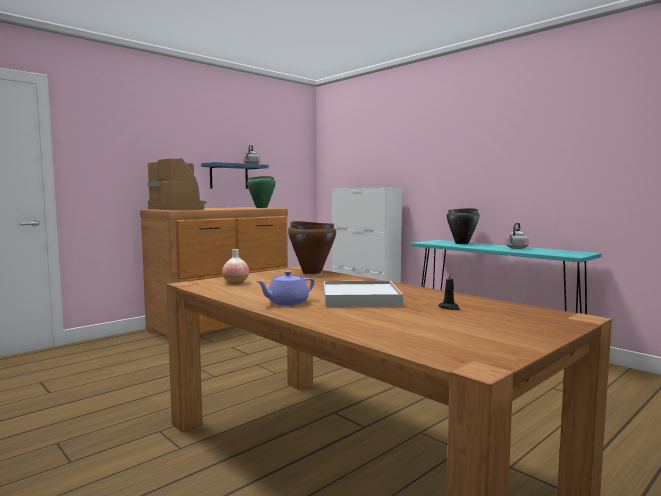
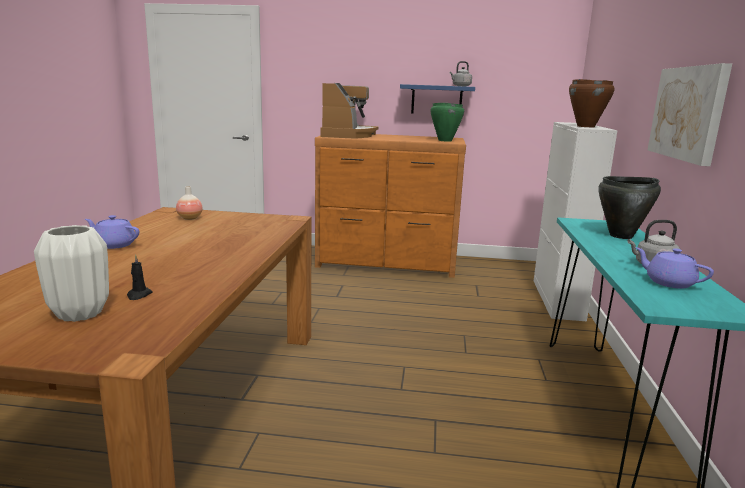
camera: 50 degrees right, 10 degrees up
(312, 272) = (278, 225): brown cooking pot -> brown cooking pot (586, 126)
(360, 298) = (159, 260): white tray -> none
(478, 321) = (79, 314): none -> white vase
(480, 171) = (688, 113): none -> picture
(542, 251) = (668, 282): none -> purple teapot

